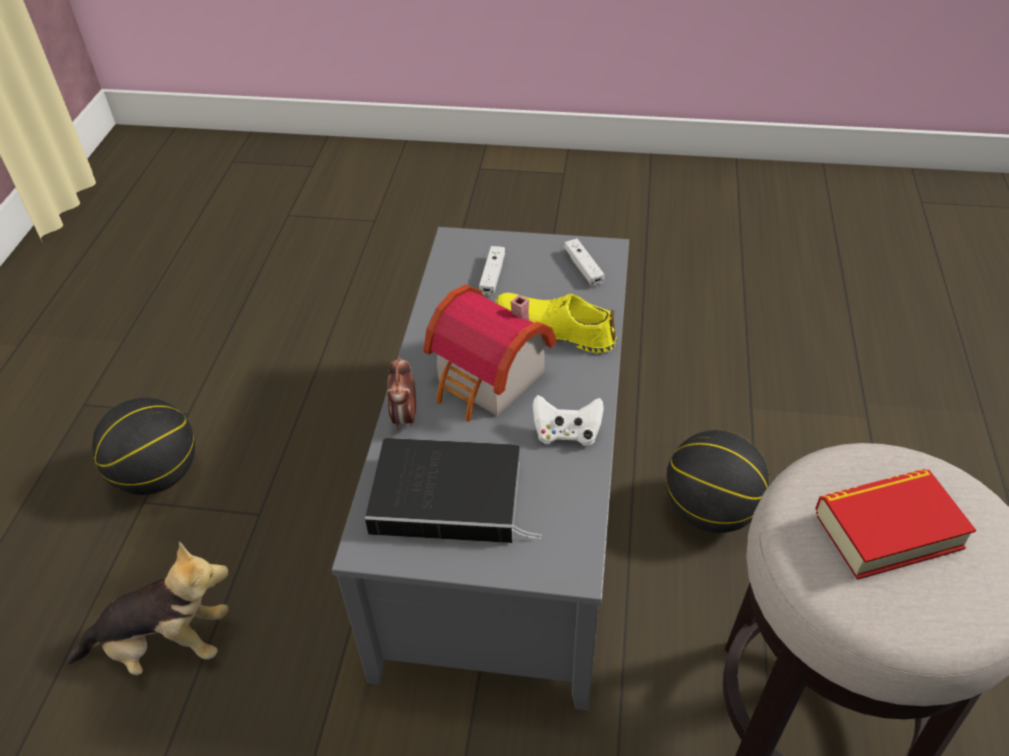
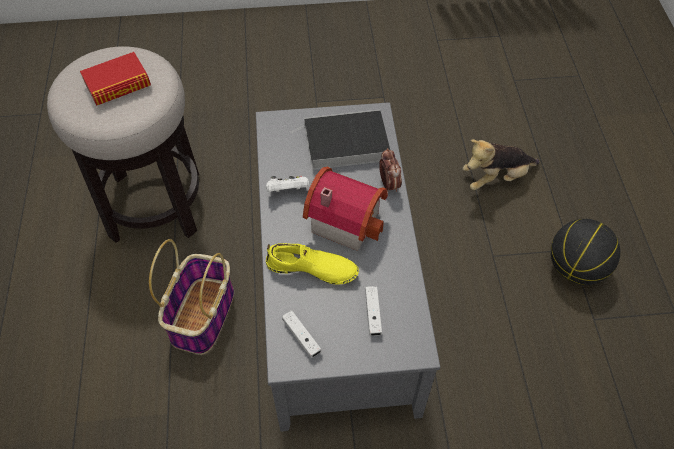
camera: 165 degrees right, 10 degrees up
(710, 511) = (202, 314): basketball -> basket

